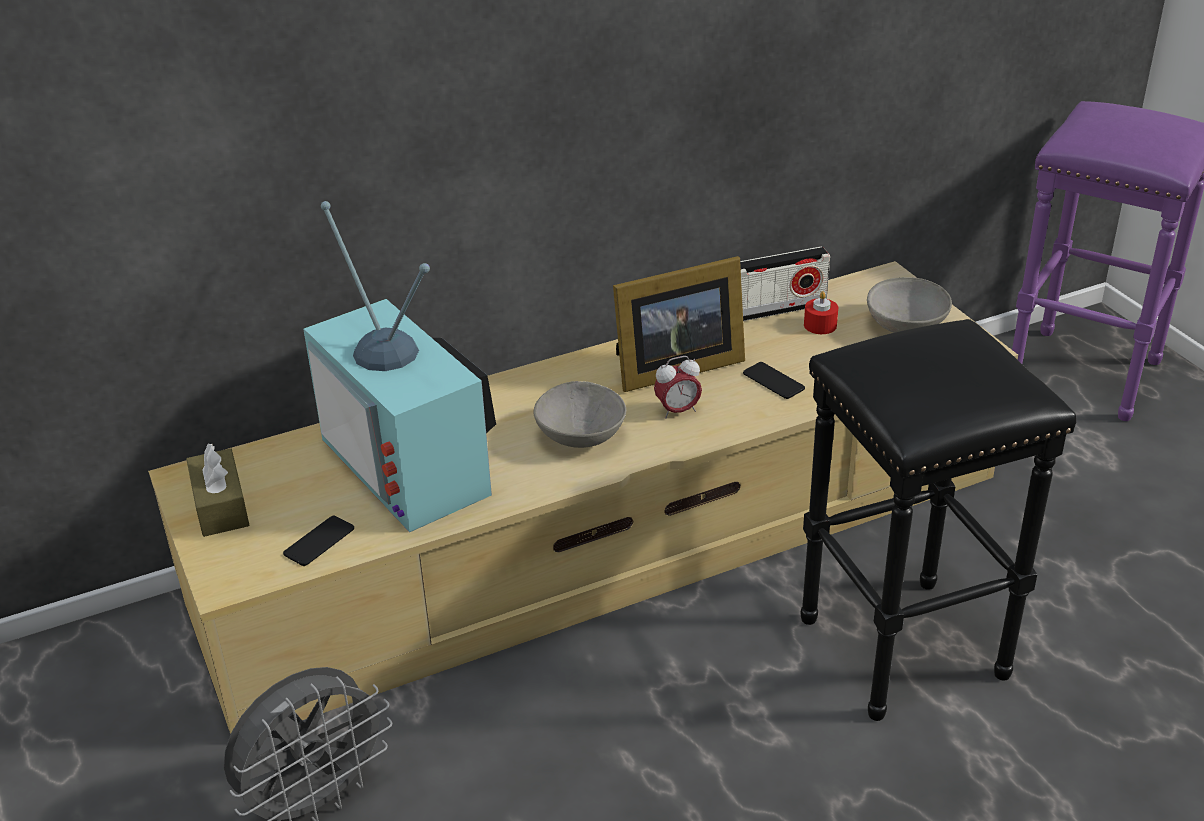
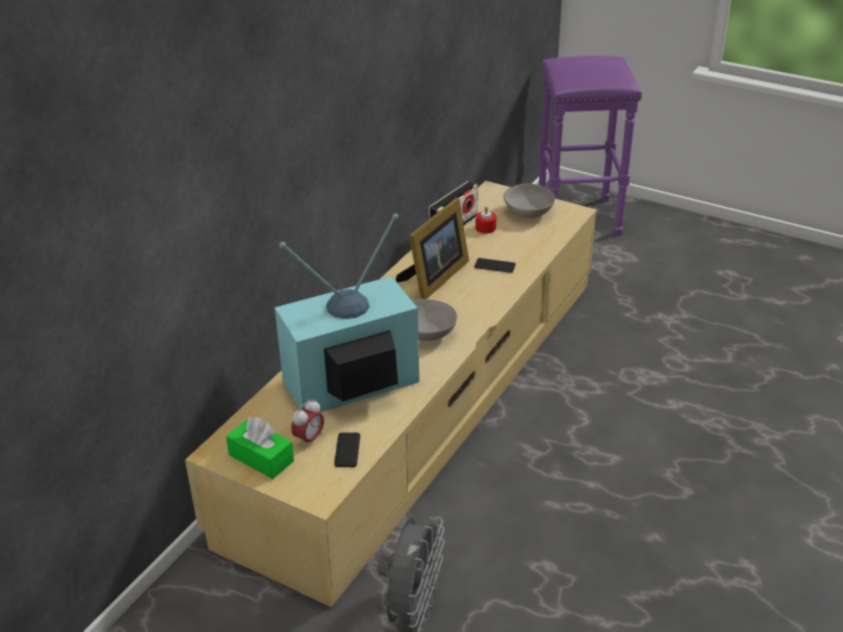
camera: 35 degrees left, 0 degrees up
(220, 506) = (261, 458): brown tissue box -> green tissue box
(415, 464) = (351, 386): television -> television turned 135 degrees clockwise
(677, 411) = (463, 300): alarm clock -> alarm clock (309, 439)
(902, 650) = (627, 389): black stool -> none

